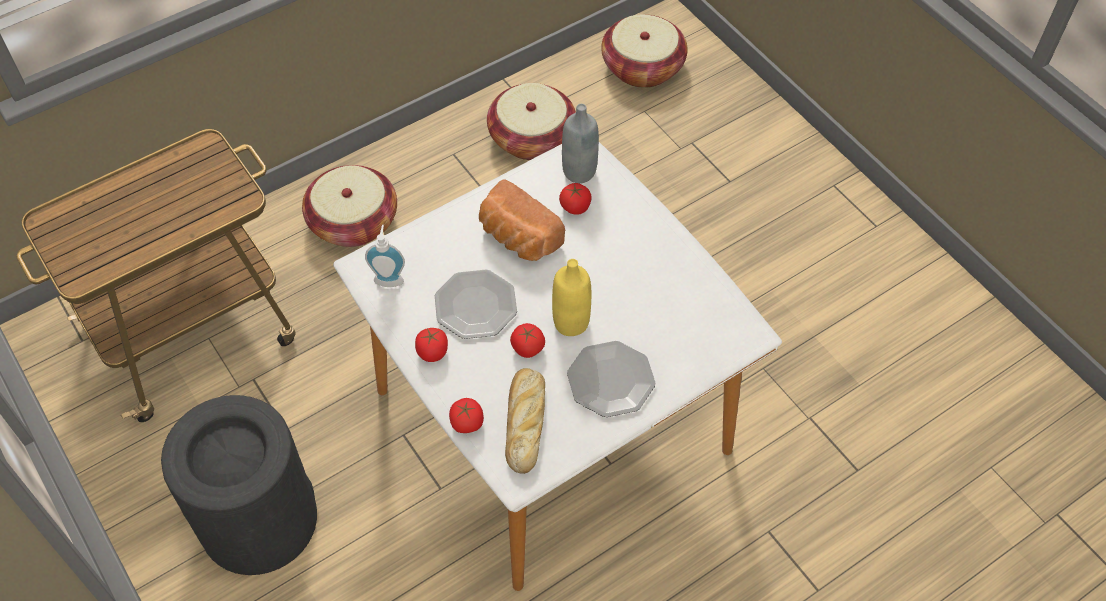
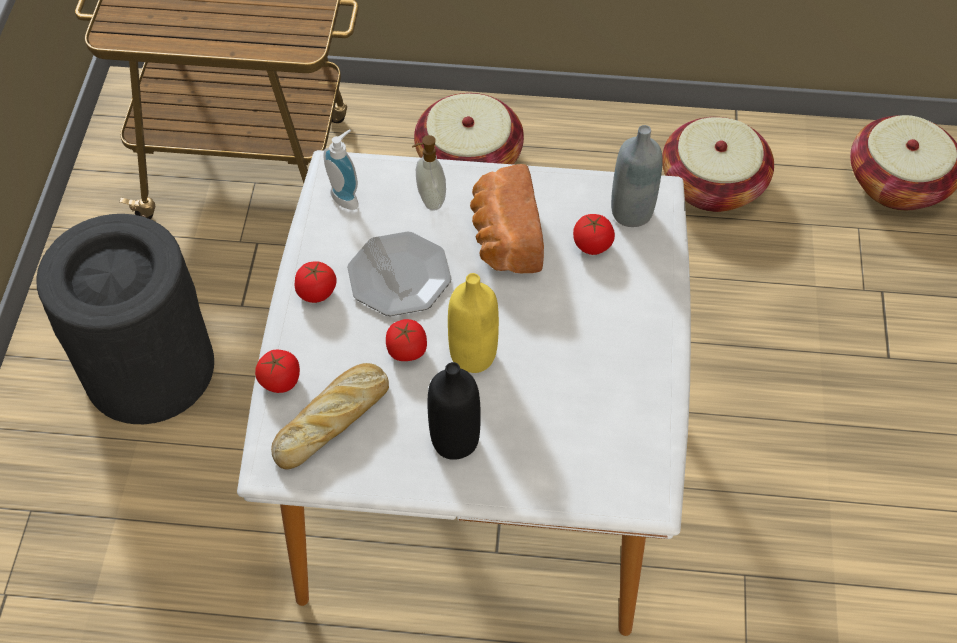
camera: 40 degrees right, 0 degrees up
(446, 244) = (430, 199): none -> soap dispenser
(610, 380) = (455, 440): plate -> black bottle

